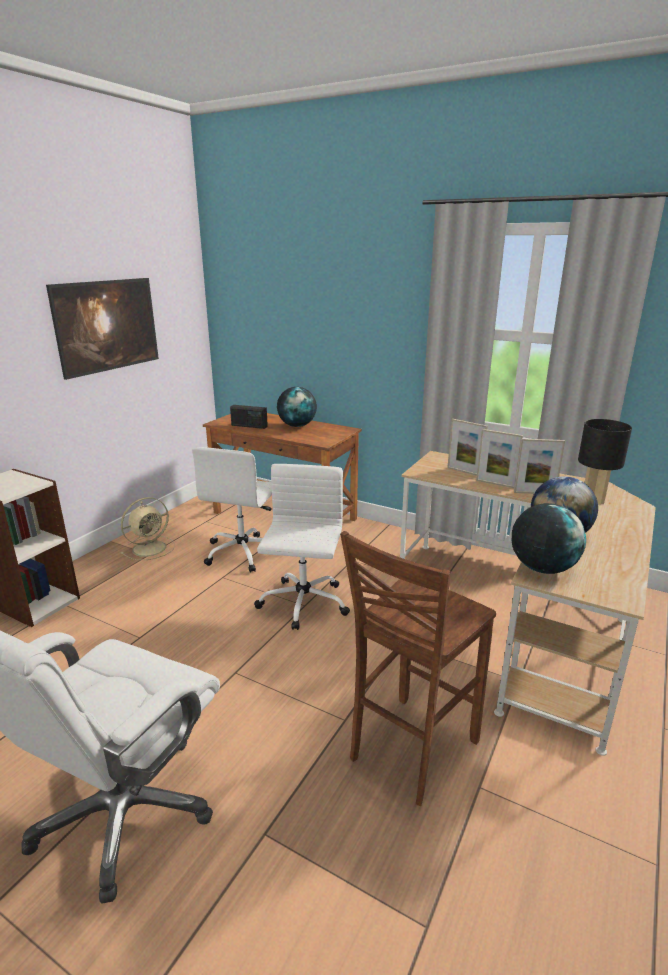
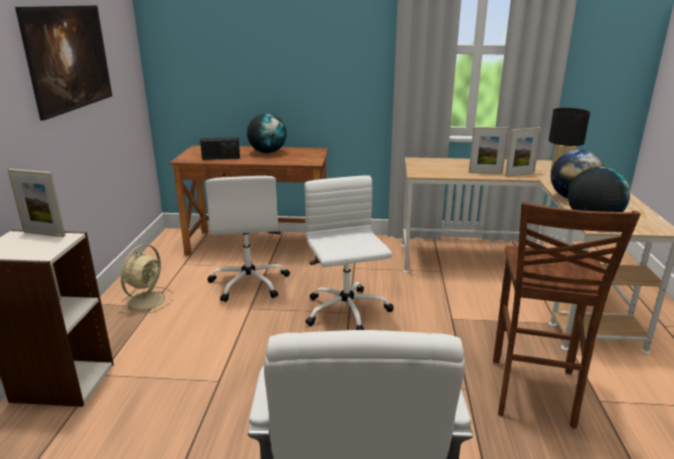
camera: 25 degrees left, 0 degrees up
(464, 471) = (451, 168): picture frame -> picture frame (44, 234)

